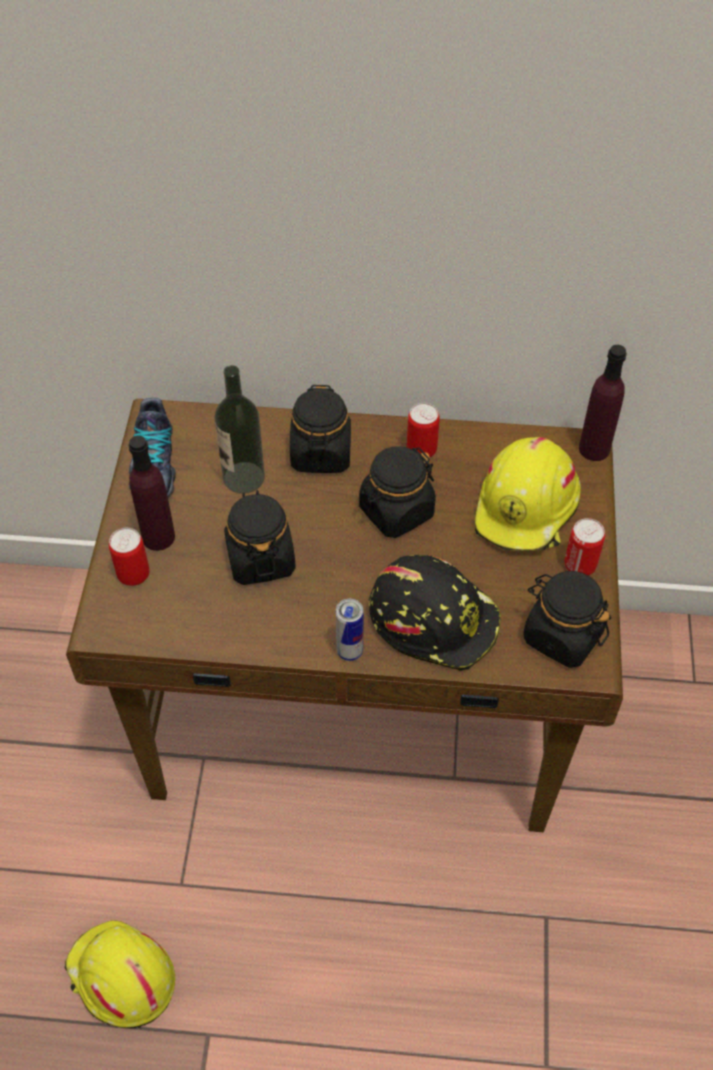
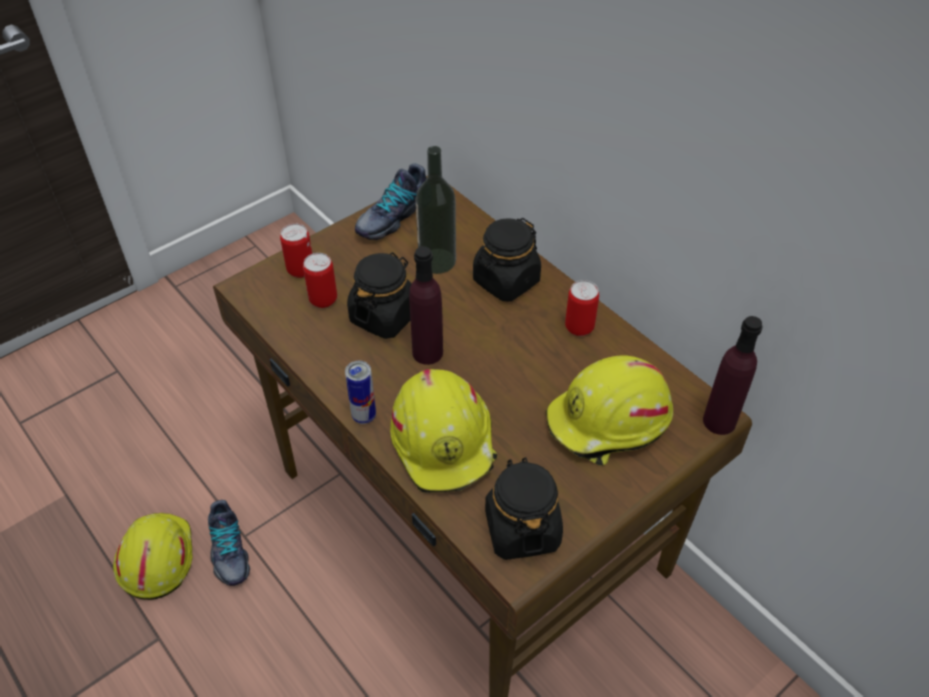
camera: 45 degrees right, 5 degrees down
(158, 537) = (342, 259): purple bottle -> purple bottle (427, 352)
(181, 909) = (228, 550): none -> shoe
(396, 511) = (509, 353): black jar -> none
(434, 619) = (445, 441): black hard hat -> yellow hard hat
(580, 565) = (599, 493): can -> can (323, 299)

